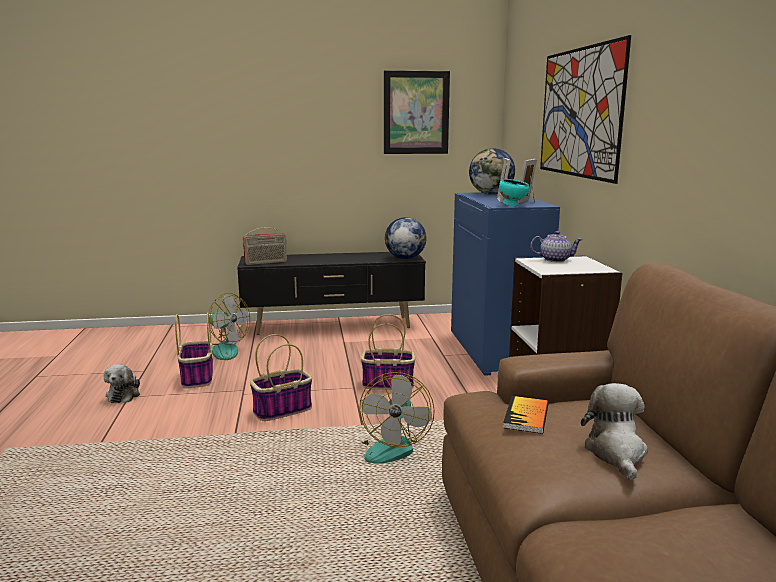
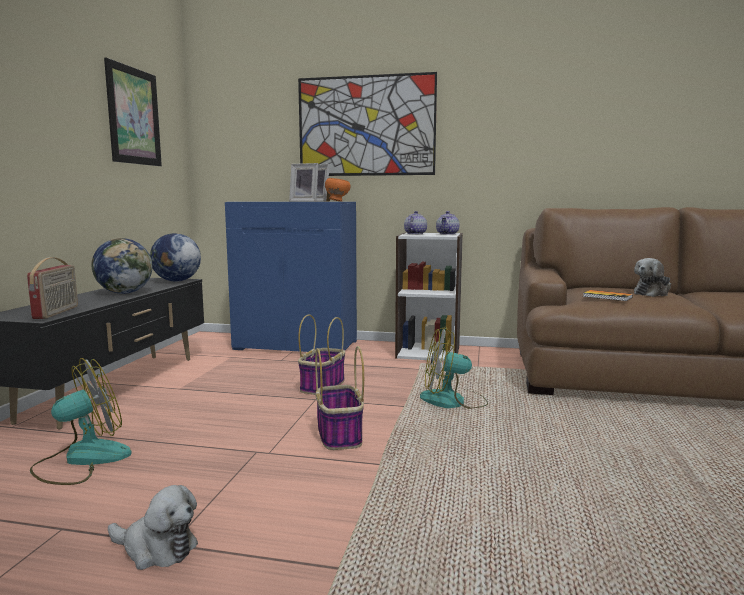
camera: 70 degrees left, 5 degrees down
(197, 378) = (171, 480): basket -> none
(391, 446) = (453, 401): fan -> fan turned 150 degrees clockwise
(491, 194) = (258, 201): globe -> globe (125, 293)
(512, 205) = (337, 201): turquoise bowl -> orange bowl
(578, 269) = (447, 234): none -> teapot
(616, 453) = (652, 293): plush toy -> plush toy turned 60 degrees counterclockwise

